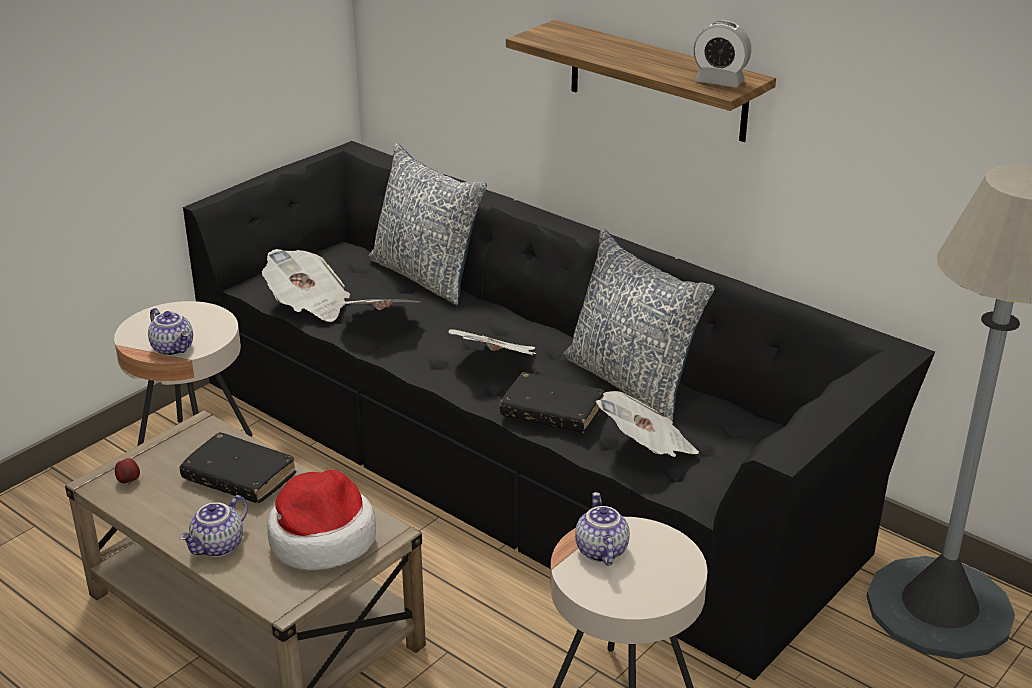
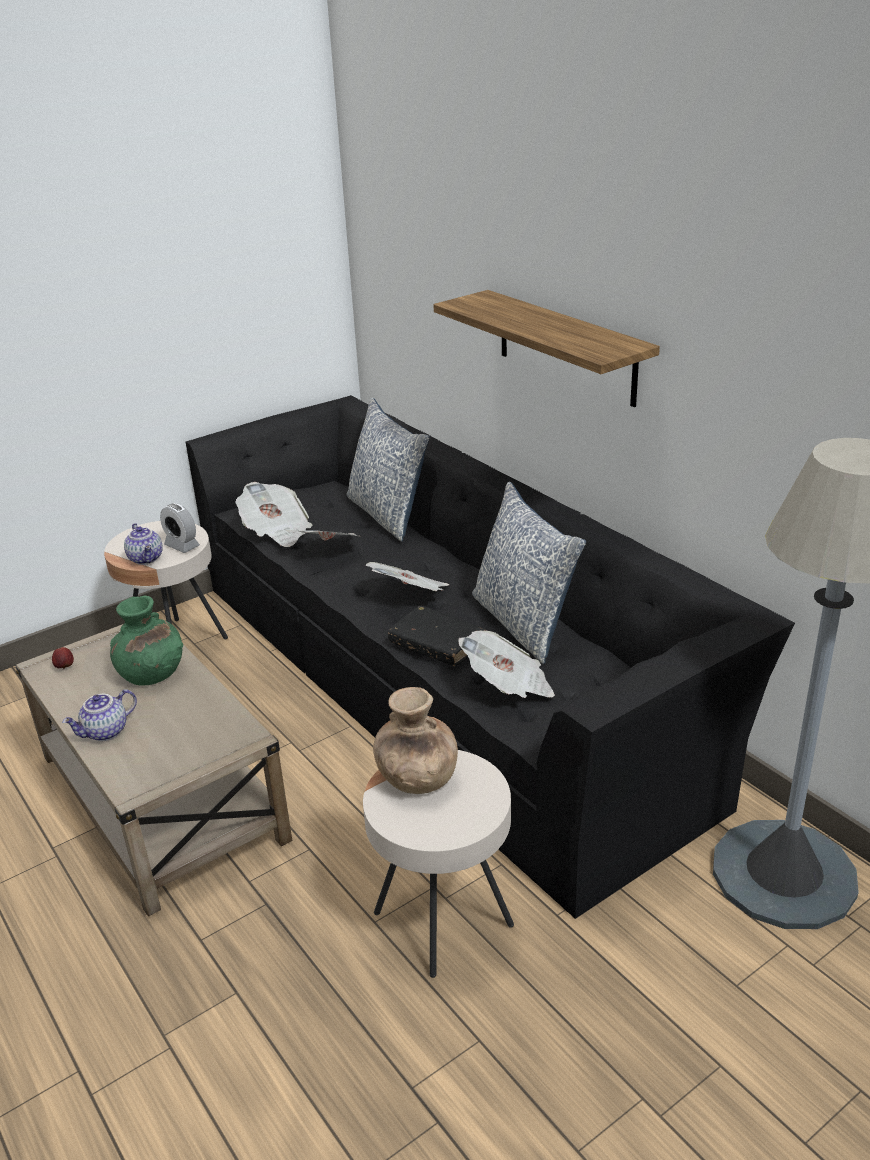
camera: 15 degrees right, 0 degrees up
(239, 478) = (152, 674): black book -> green vase
(321, 539) = (191, 736): hat -> none
(600, 550) = (416, 778): teapot -> brown vase
(719, 82) = (602, 347): alarm clock -> alarm clock (182, 545)

